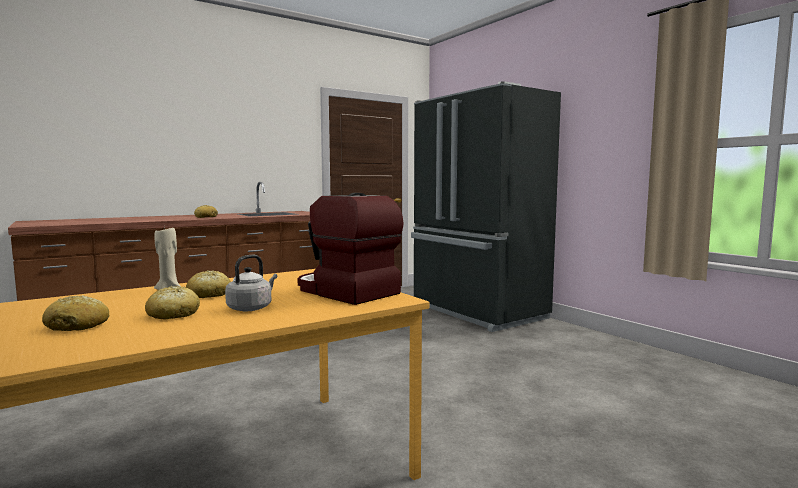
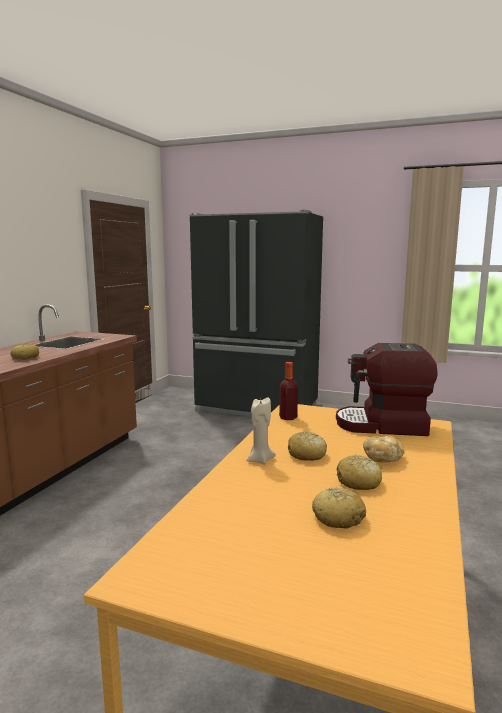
camera: 35 degrees left, 5 degrees up
(251, 308) = (383, 458): grey kettle -> bread
(289, 275) = (288, 417): none -> bottle

